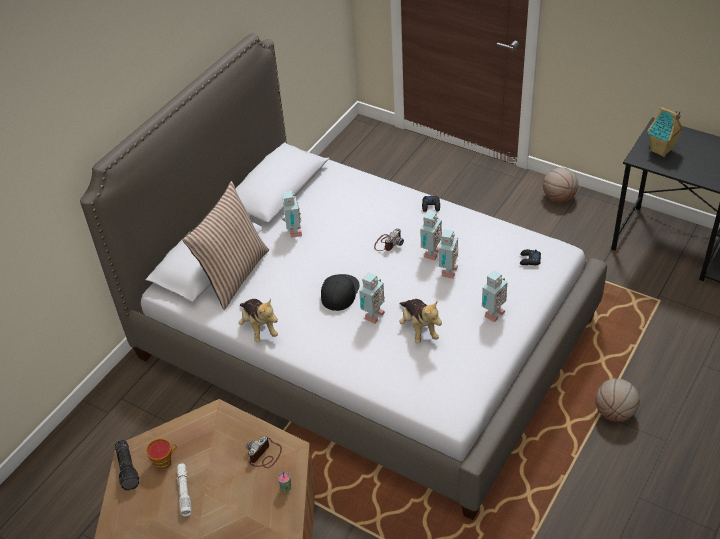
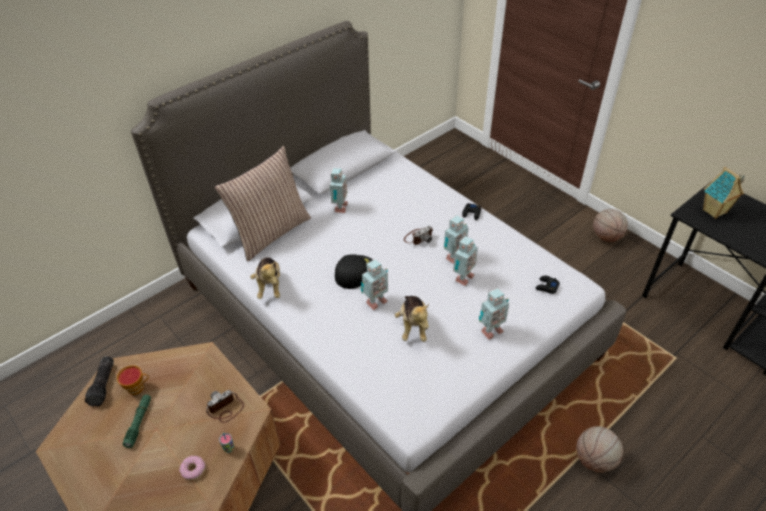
camera: 15 degrees right, 0 degrees up
(184, 492) = (139, 423): white flashlight -> green flashlight
(261, 516) = (193, 469): none -> donut

